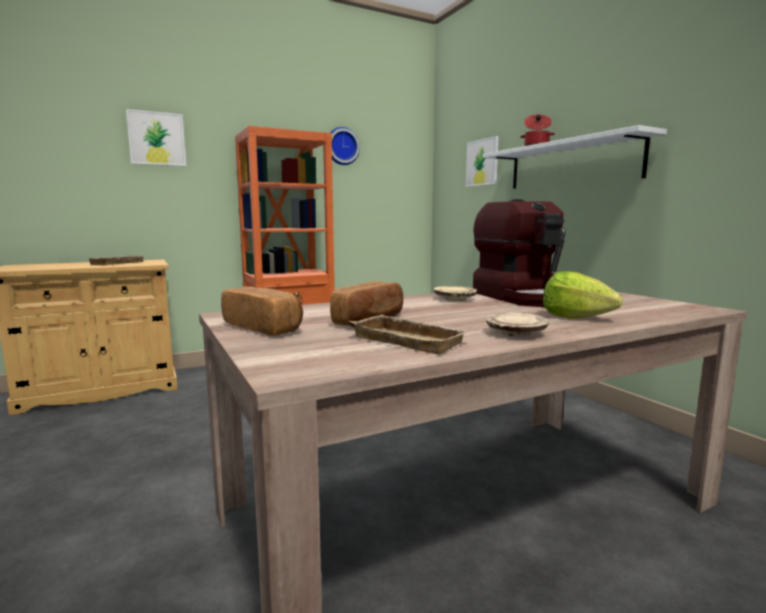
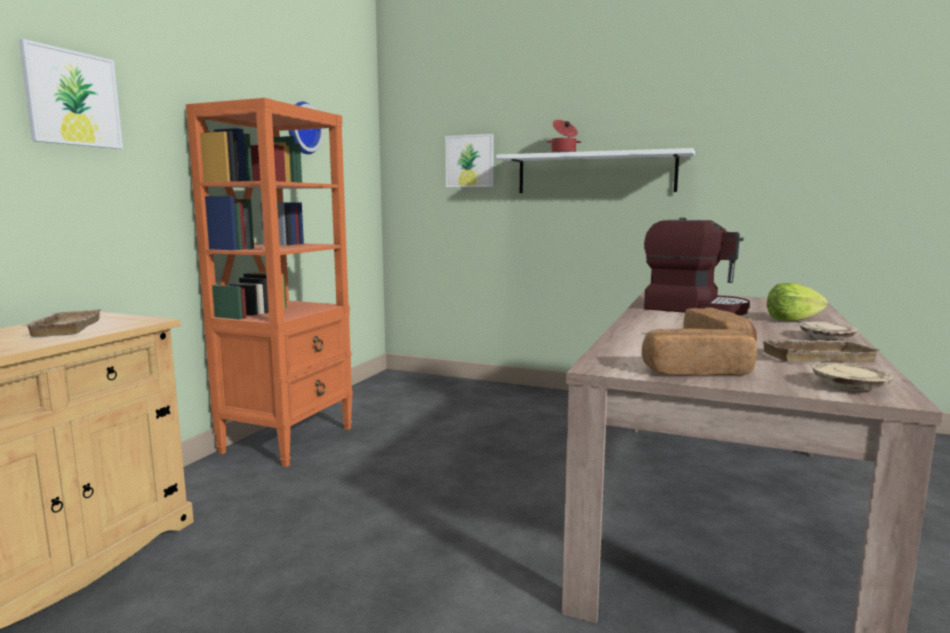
camera: 40 degrees left, 0 degrees up
(455, 299) = (666, 317): beige plate -> beige plate (849, 386)

